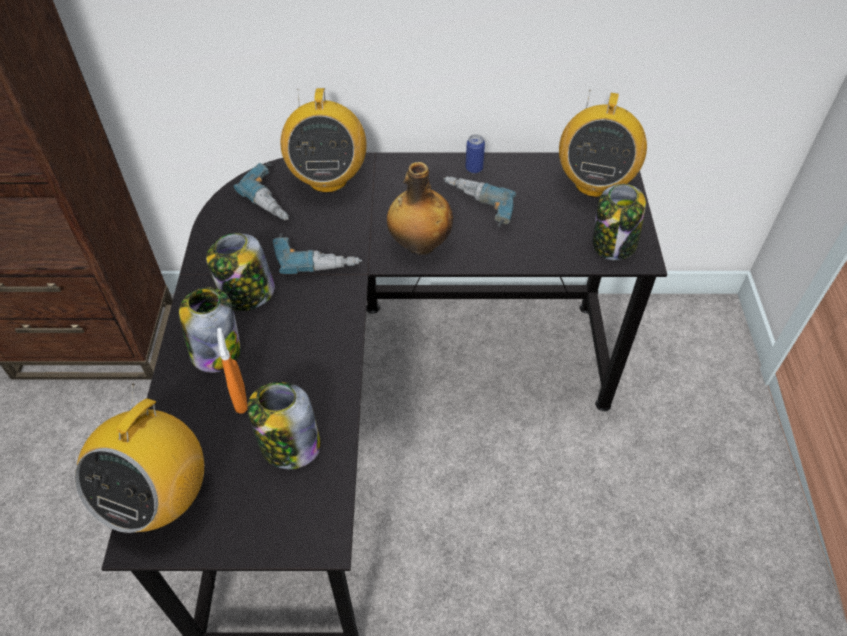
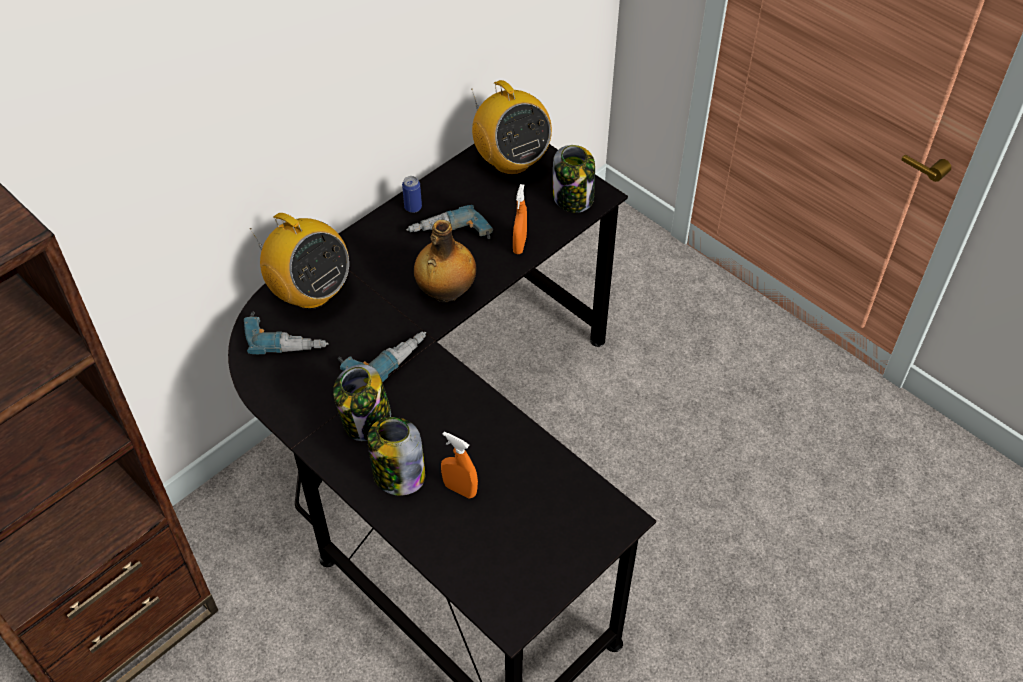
camera: 45 degrees left, 0 degrees up
(159, 497) = (490, 589): radio -> none
(289, 445) = (530, 488): jar -> none
(522, 249) = (519, 245): none -> orange spray bottle

